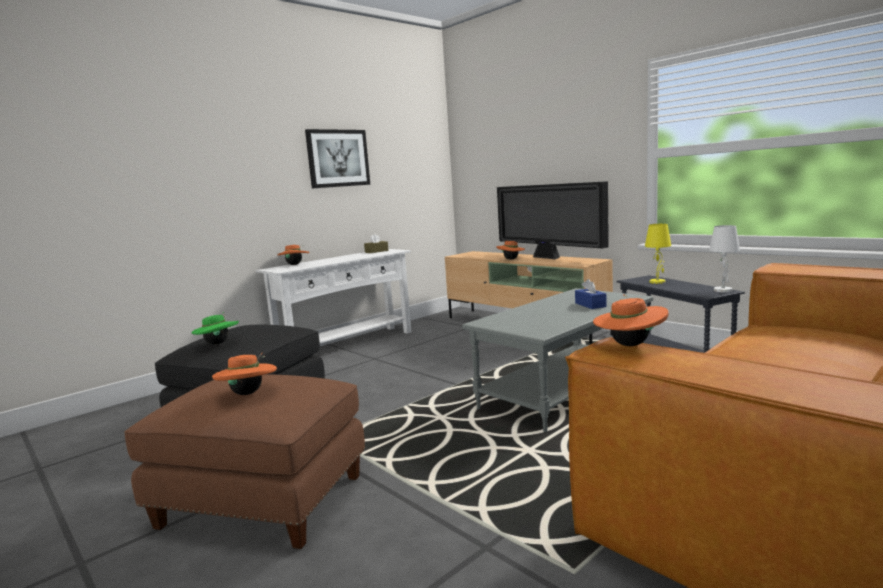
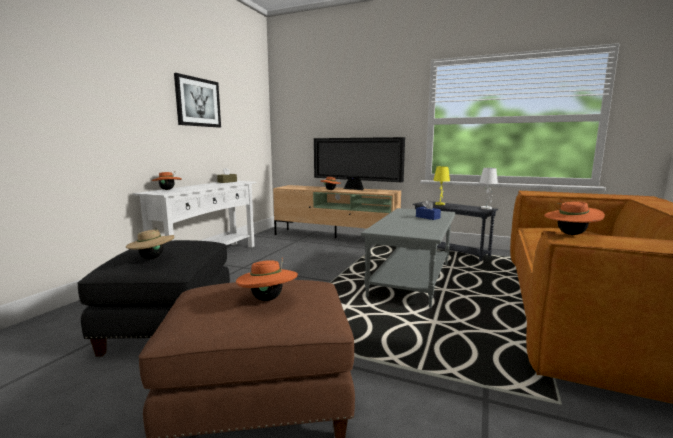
camera: 25 degrees left, 0 degrees up
(218, 343) = (152, 258): green hat -> beige hat

